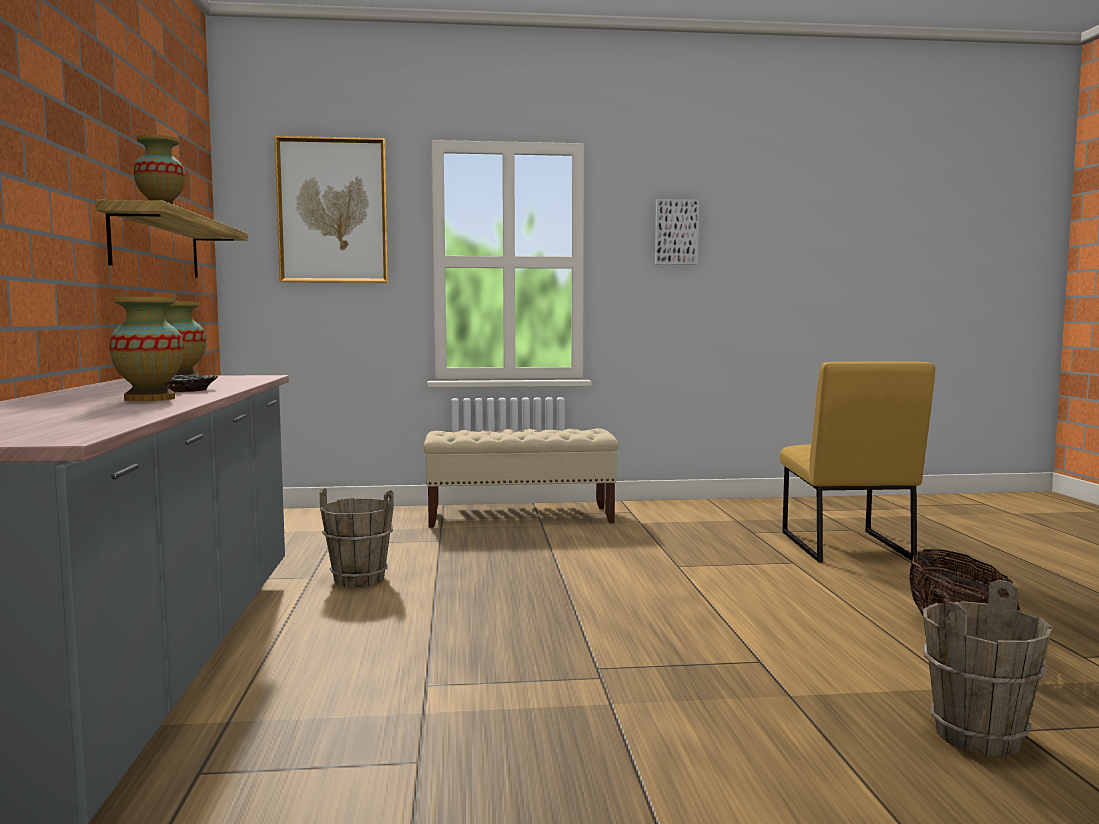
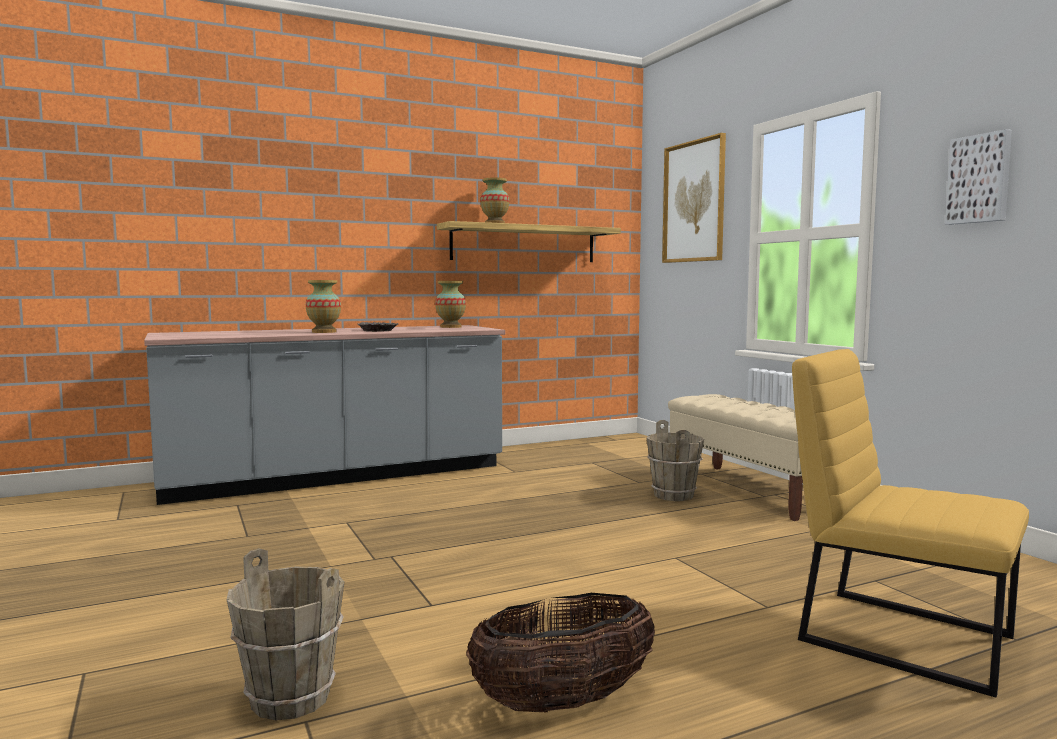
camera: 70 degrees right, 0 degrees up
(359, 579) = (522, 480): brown bucket -> brown bucket (674, 495)
(846, 547) = (899, 636): yellow chair -> yellow chair turned 60 degrees clockwise

